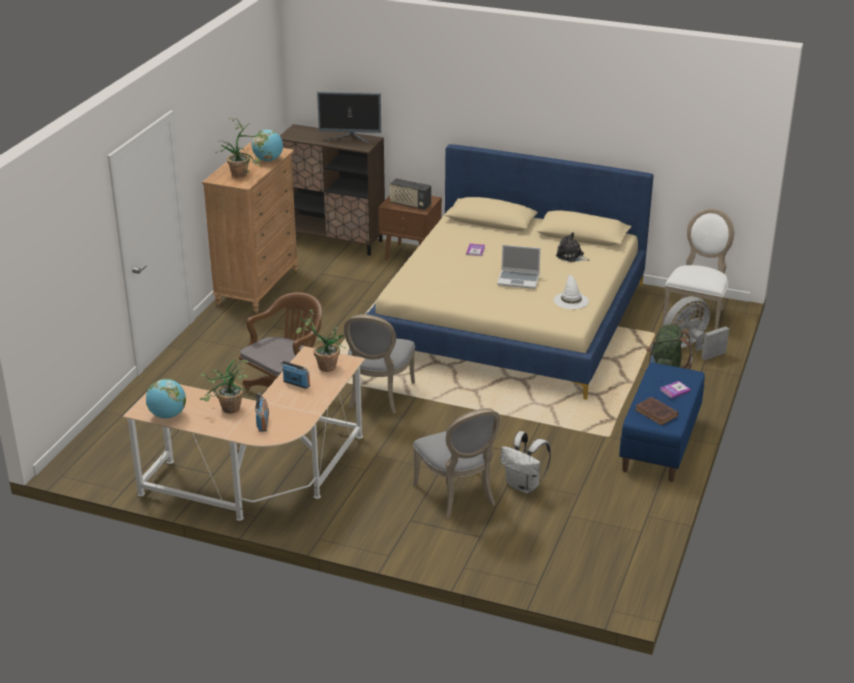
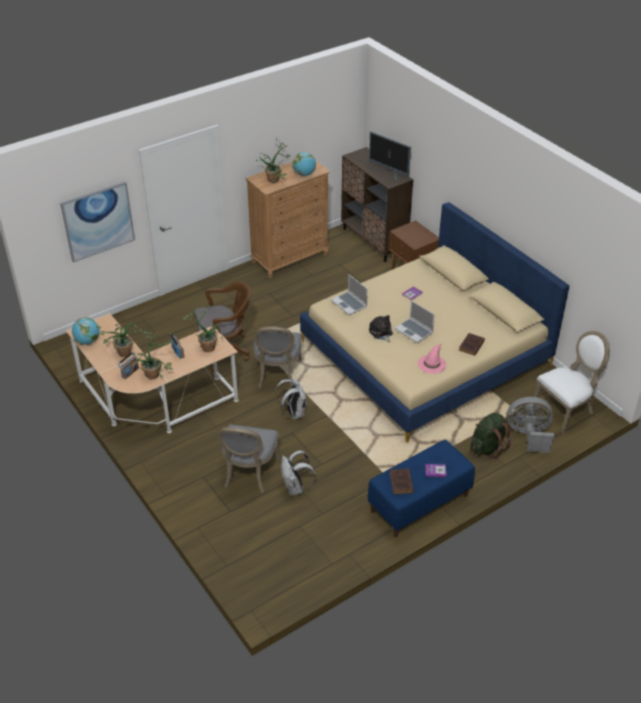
camera: 35 degrees right, 10 degrees up
(78, 270) = (98, 221): none -> picture
(296, 412) = (156, 373): none -> potted plant
(378, 396) = (277, 375): grey chair -> grey chair turned 45 degrees counterclockwise
(410, 204) = (412, 237): radio -> none
(423, 280) = (349, 304): none -> laptop
(438, 422) = (293, 413): none -> white backpack
(570, 300) = (432, 364): white hat -> pink hat
(571, 256) = (475, 326): plush toy -> plush toy (381, 333)
(588, 273) = (471, 346): none -> brown book

